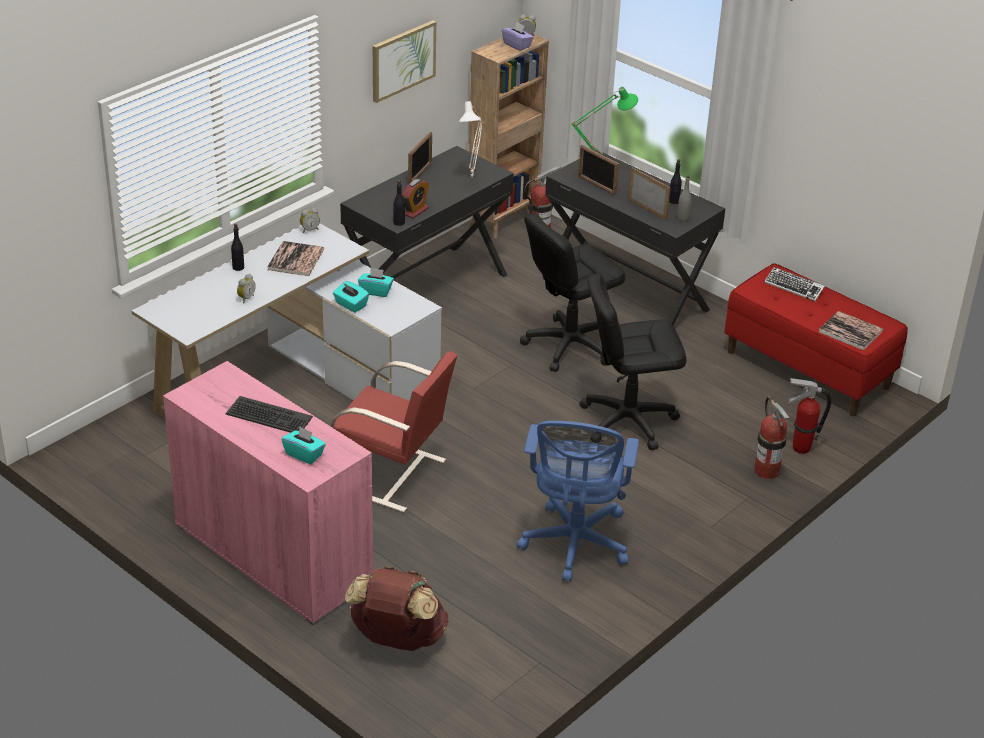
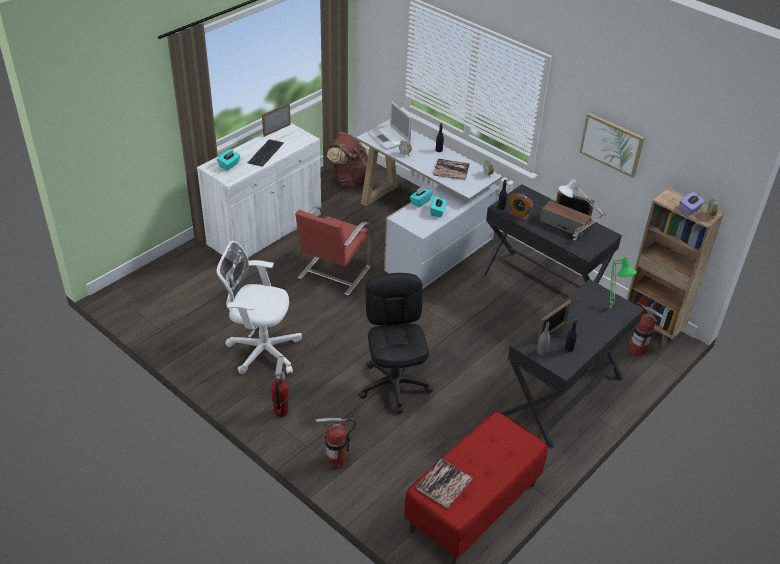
camera: 90 degrees right, 5 degrees up
(195, 312) = (389, 138): none -> laptop
(273, 554) = (265, 230): pink cabinet -> white cabinet
(397, 639) = (190, 275): brown backpack -> brown backpack (350, 180)
(437, 181) = (564, 225): none -> speaker
(569, 345) = (484, 359): black office chair -> none
(574, 546) = (261, 350): blue office chair -> white office chair
(596, 185) = (582, 305): picture frame -> picture frame (276, 130)
(794, 287) = (508, 453): keyboard -> none
(800, 448) = (364, 486): fire extinguisher -> fire extinguisher (281, 411)

